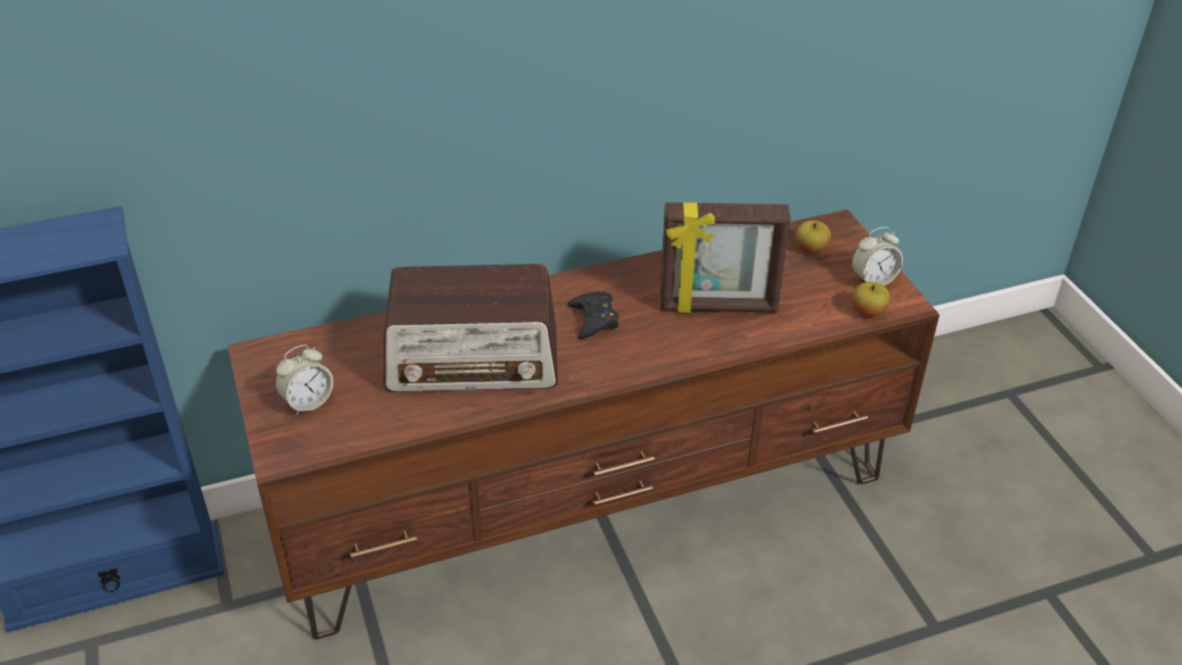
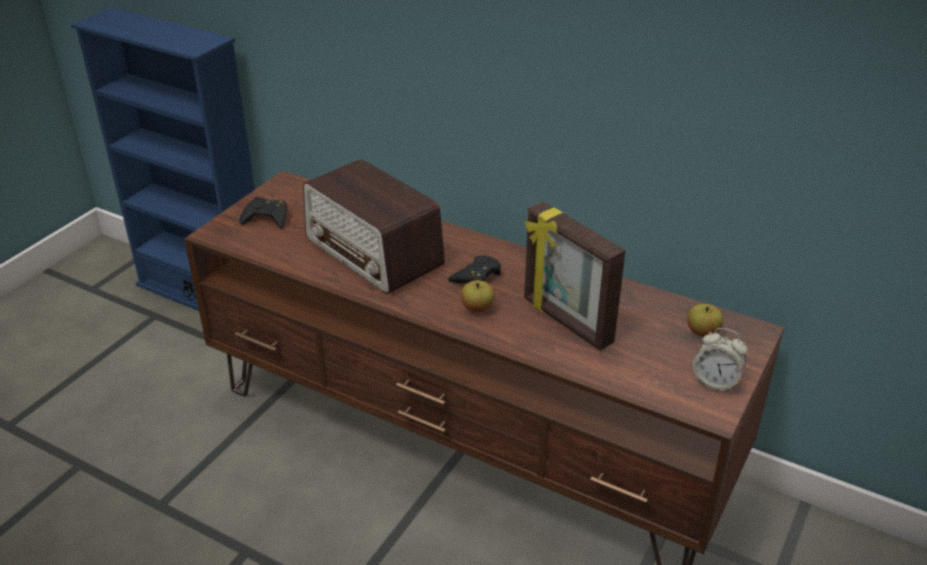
camera: 50 degrees right, 5 degrees down
(307, 402) = (266, 218): alarm clock -> black game controller
(868, 312) = (672, 397): apple -> apple (477, 308)

